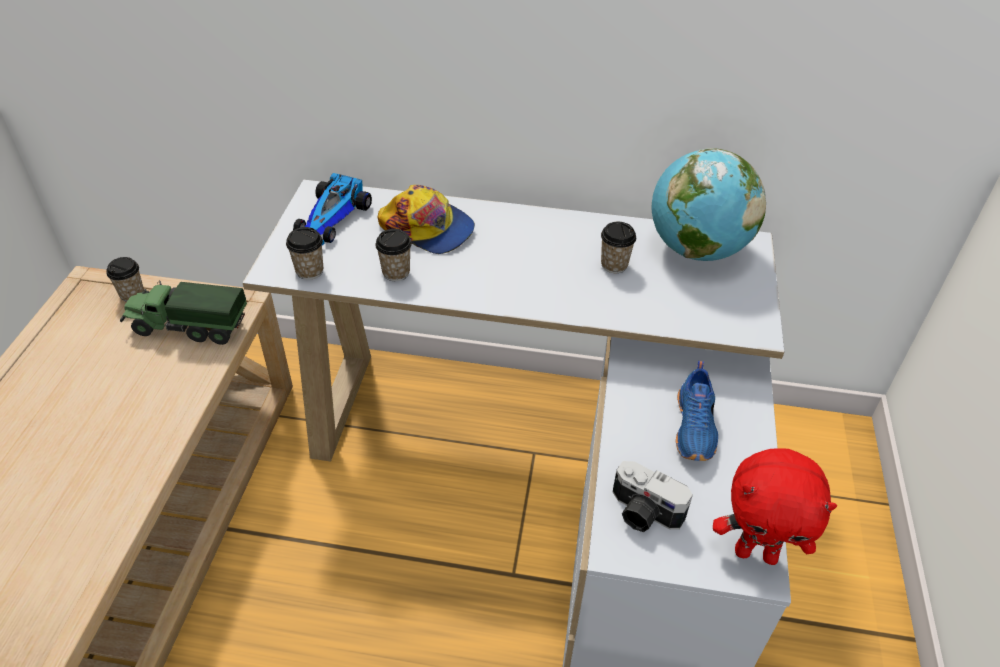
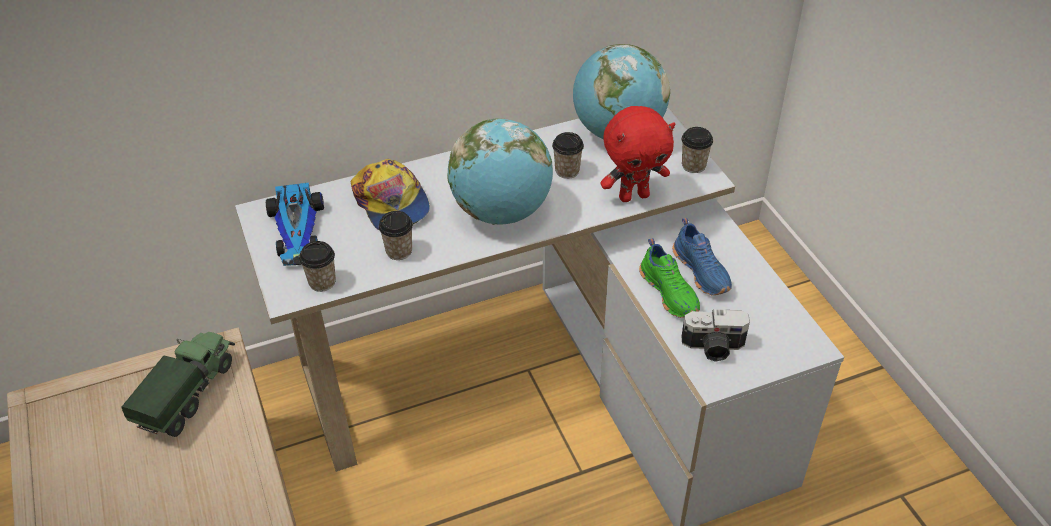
camera: 30 degrees left, 0 degrees up
(132, 294) = (99, 391): cup -> cup (693, 165)
(188, 327) = (188, 394): toy truck -> toy truck turned 135 degrees clockwise
(428, 228) = (391, 203): cap -> cap turned 60 degrees clockwise
(518, 277) = (502, 212): none -> globe
(643, 433) = (670, 292): none -> green shoe
(756, 553) = (802, 336): red plush toy -> red plush toy (634, 196)

